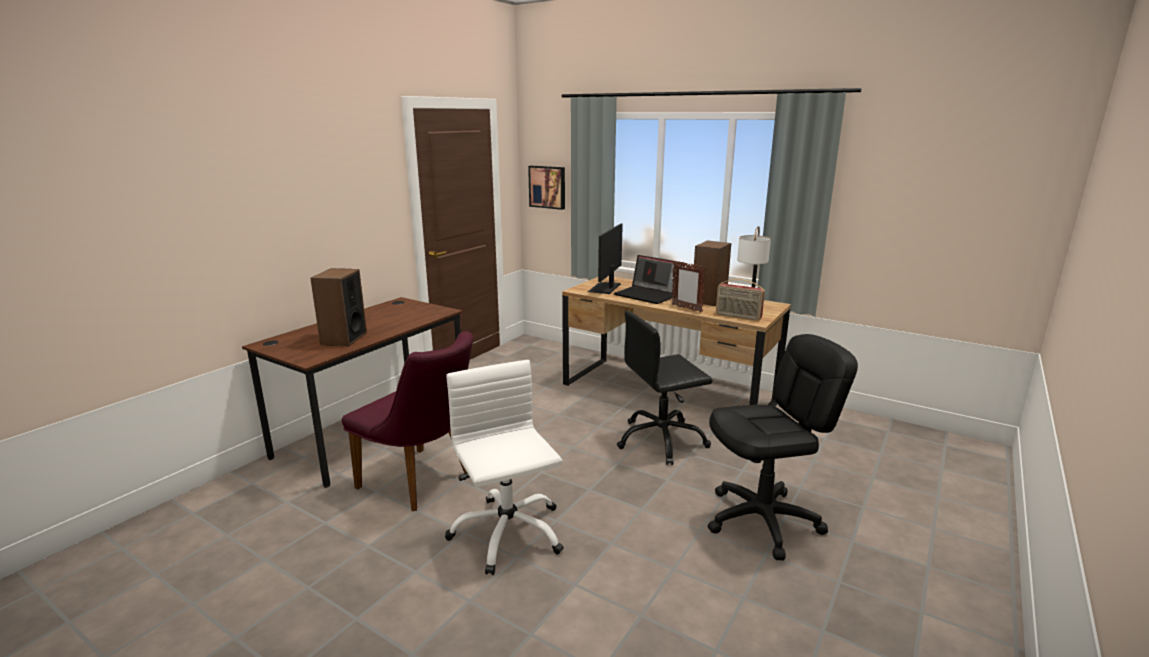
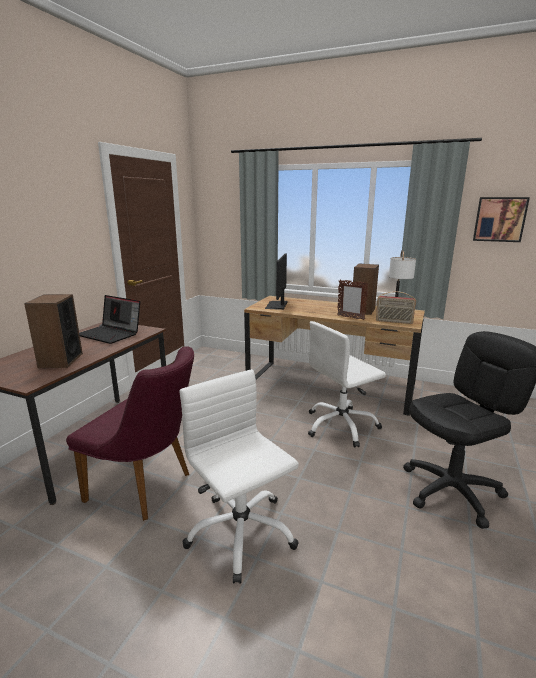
camera: 10 degrees left, 0 degrees up
(548, 187) = (219, 227): picture -> picture (499, 219)
(648, 295) = (314, 309): laptop -> laptop (111, 334)
(661, 440) = (341, 426): black office chair -> white office chair

